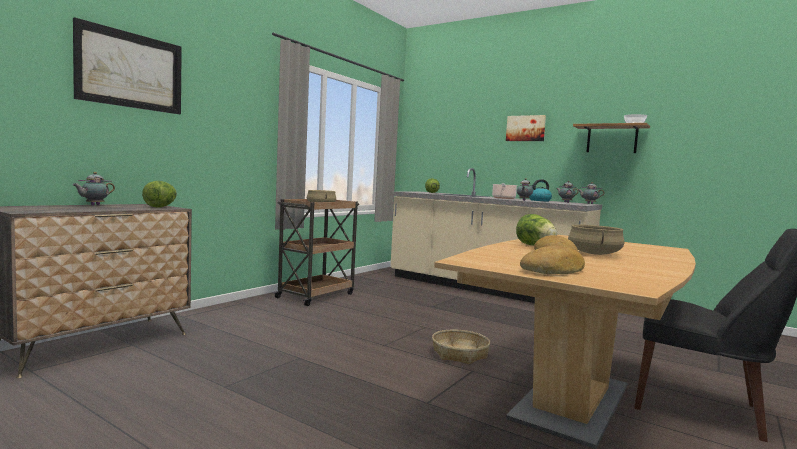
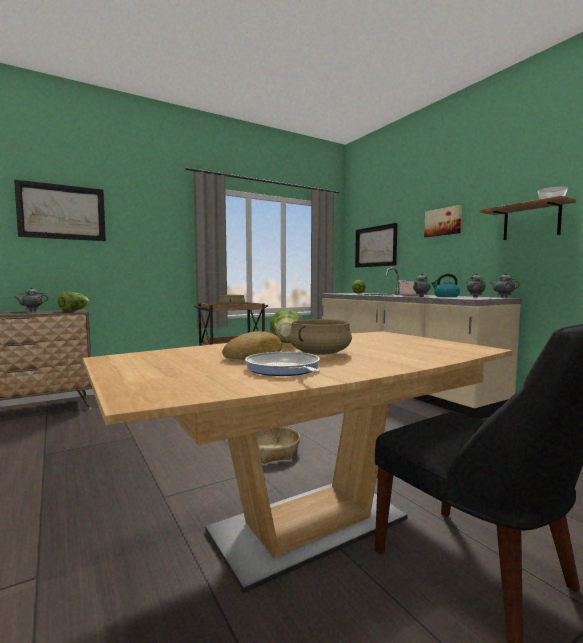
camera: 25 degrees right, 0 degrees up
(444, 144) = (375, 246): none -> picture
(554, 270) = (161, 371): bread -> none
(624, 266) = (284, 369): none -> frying pan

